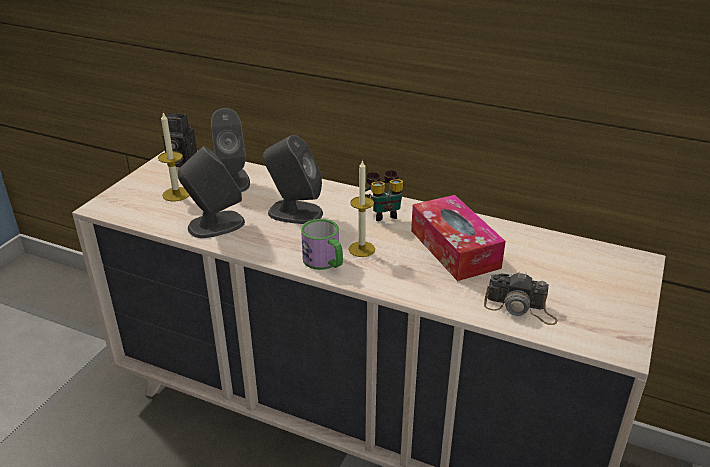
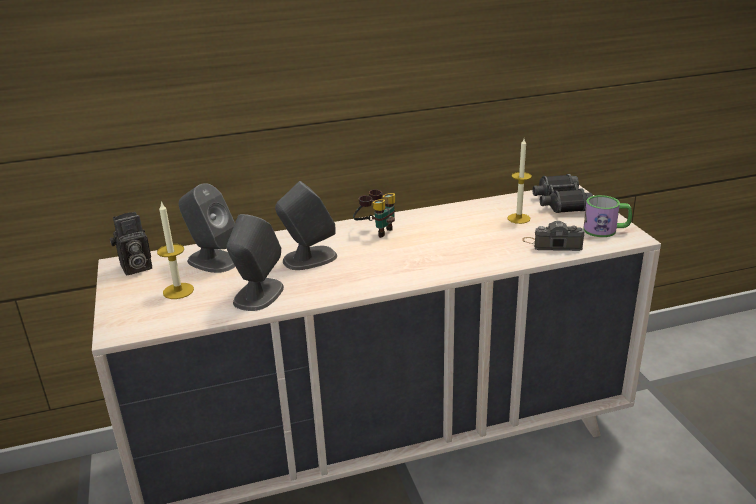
camera: 40 degrees left, 5 degrees down
(325, 262) = (390, 277): mug -> mug (606, 230)
(361, 249) = (401, 258): candle -> candle (518, 218)
(454, 249) = (460, 230): tissue box -> none
(520, 308) = (552, 244): camera -> camera turned 150 degrees counterclockwise
(606, 268) = (560, 202): none -> black binoculars

